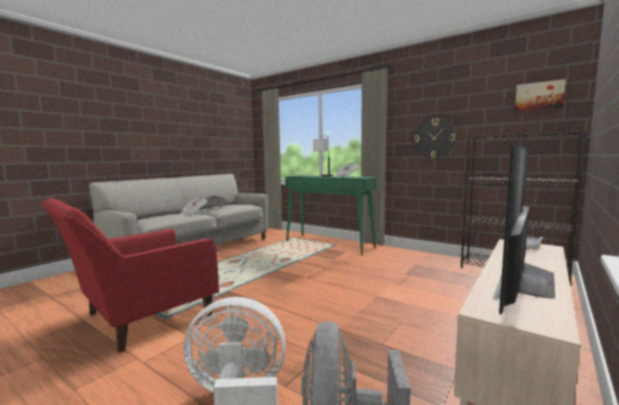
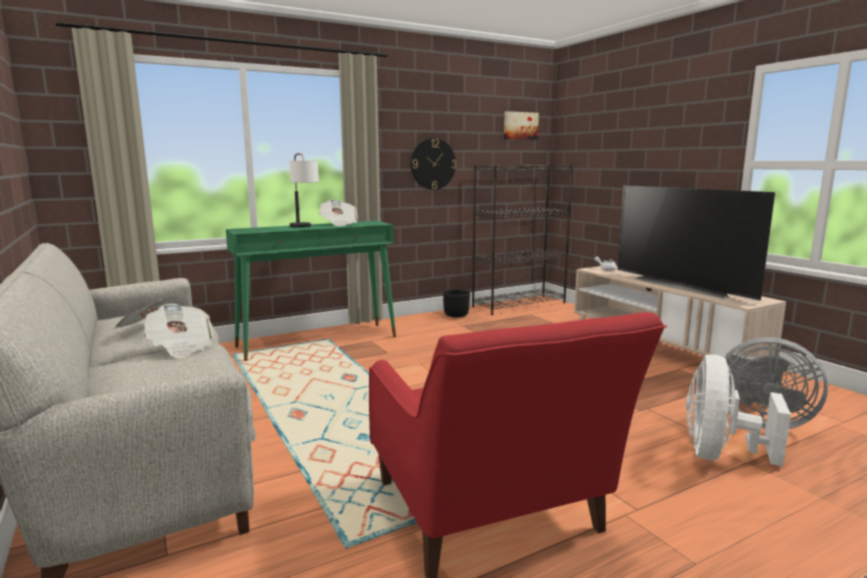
camera: 65 degrees left, 5 degrees up
(435, 259) = (456, 315): none -> black planter

